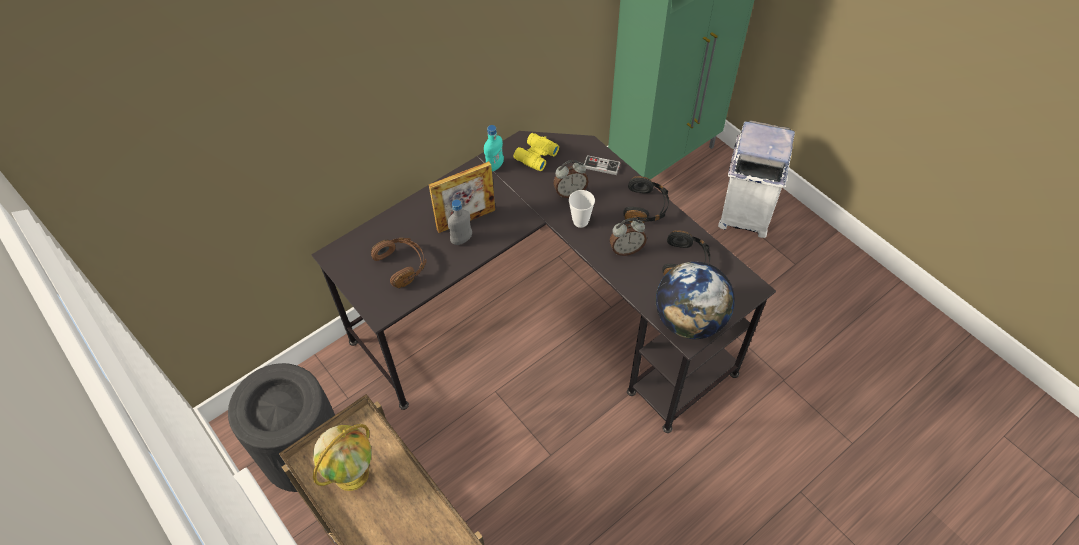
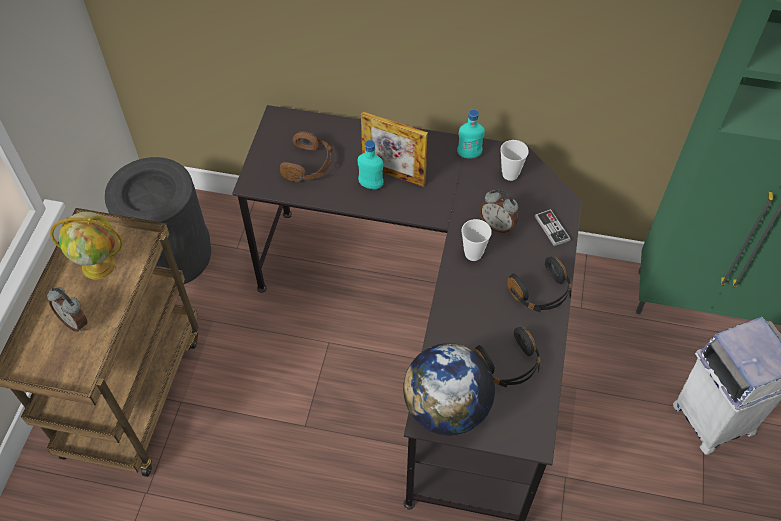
camera: 50 degrees right, 0 degrees up
(461, 240) = (371, 185): grey bottle -> turquoise bottle
(535, 156) = (510, 174): yellow binoculars -> cup
(626, 249) = (477, 308): alarm clock -> alarm clock (75, 321)

